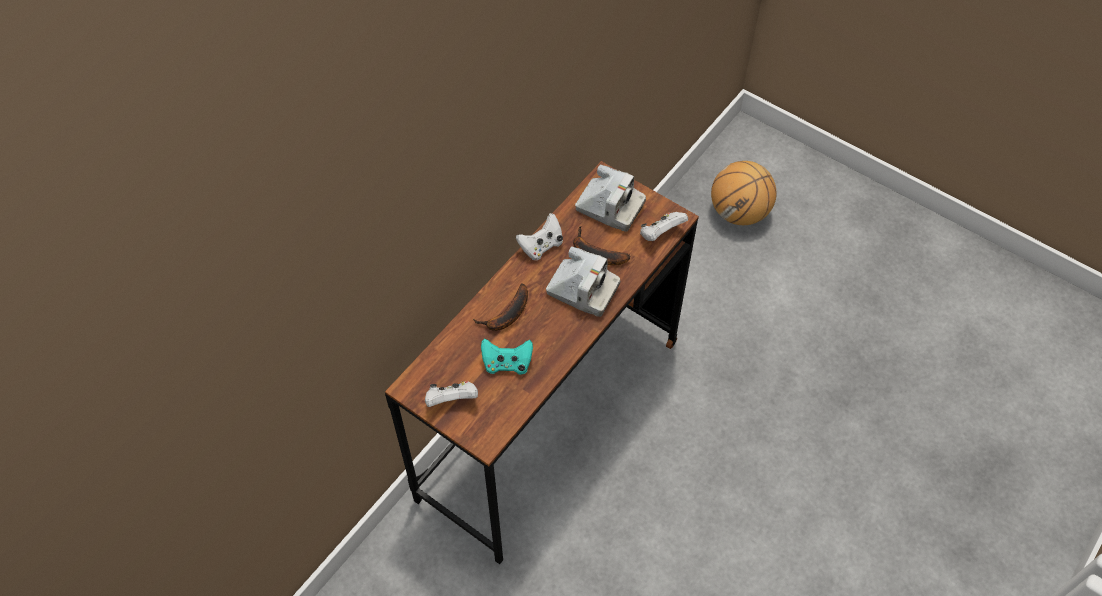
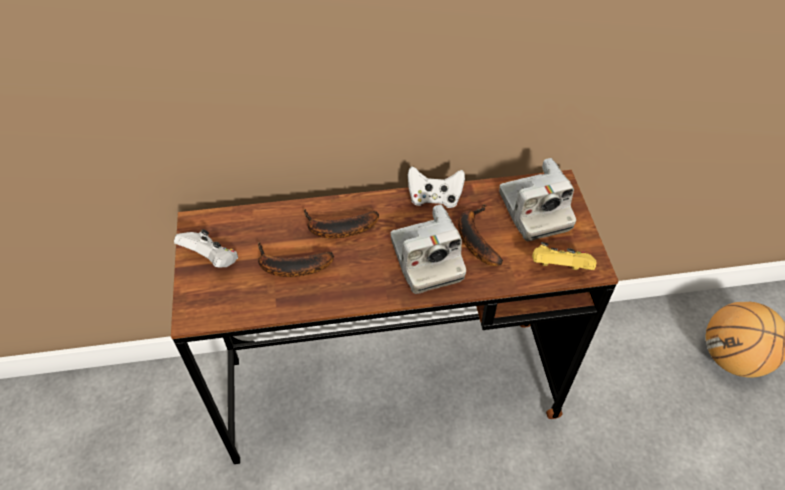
camera: 45 degrees right, 5 degrees down
(507, 363) = (289, 267): turquoise game controller -> banana
(661, 234) = (559, 268): white game controller -> yellow game controller

